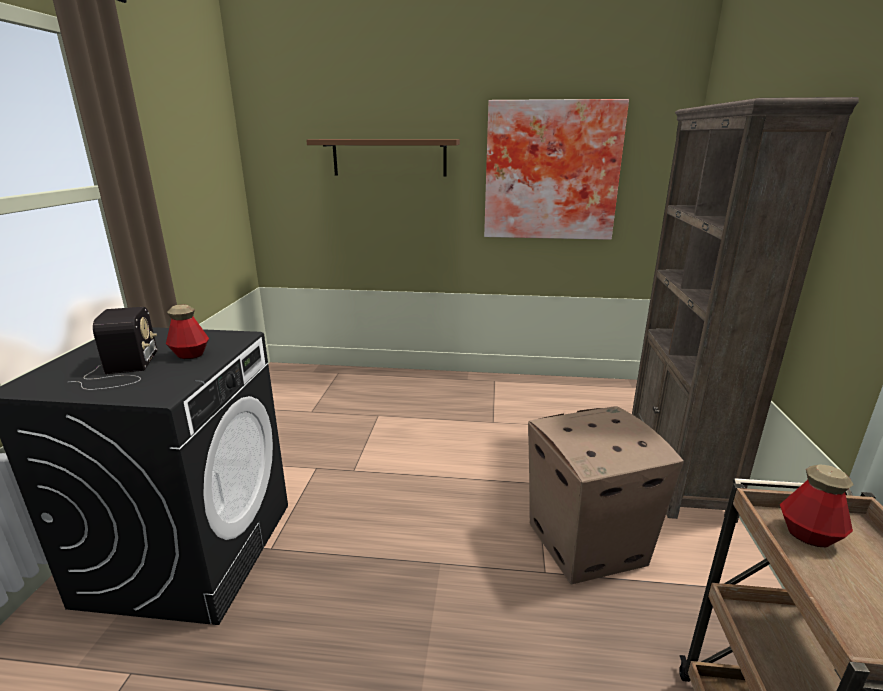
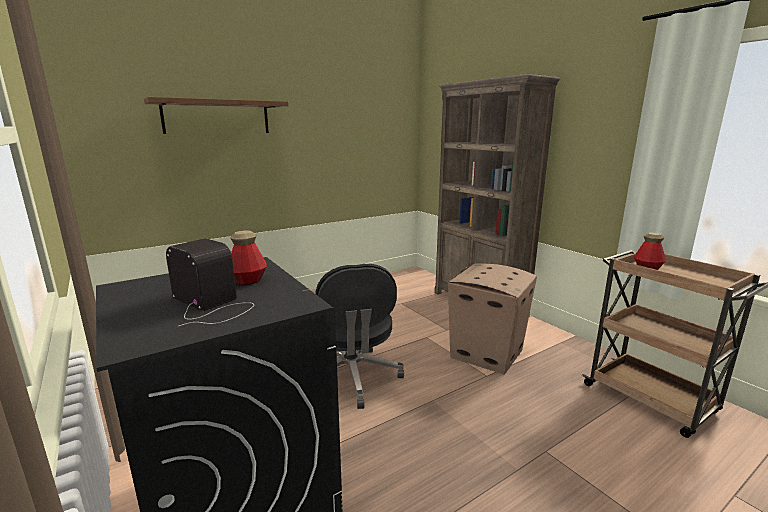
camera: 40 degrees left, 5 degrees down
(397, 491) = (352, 377): none -> black office chair
(551, 171) = (343, 128): picture -> none

